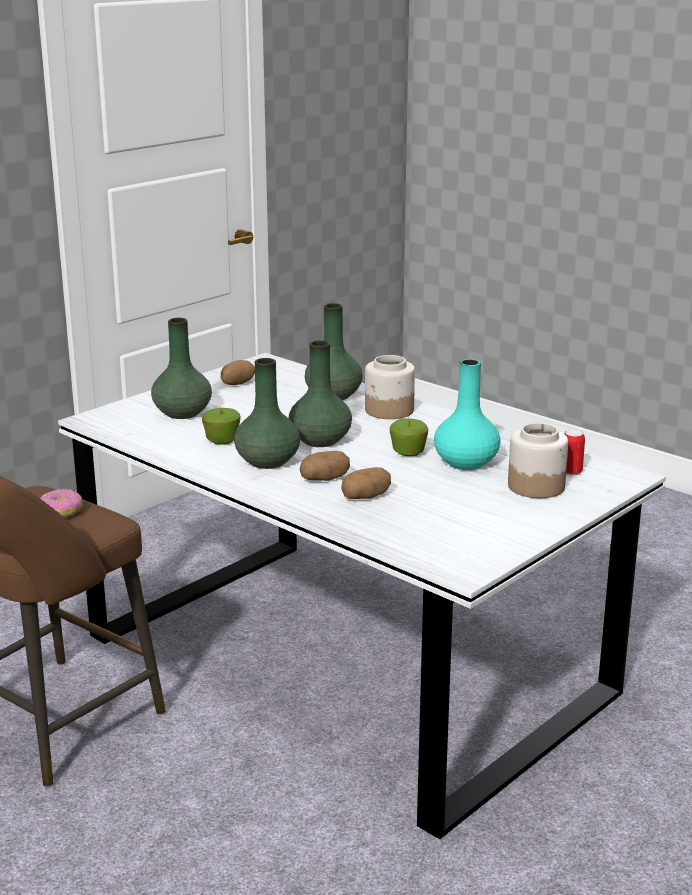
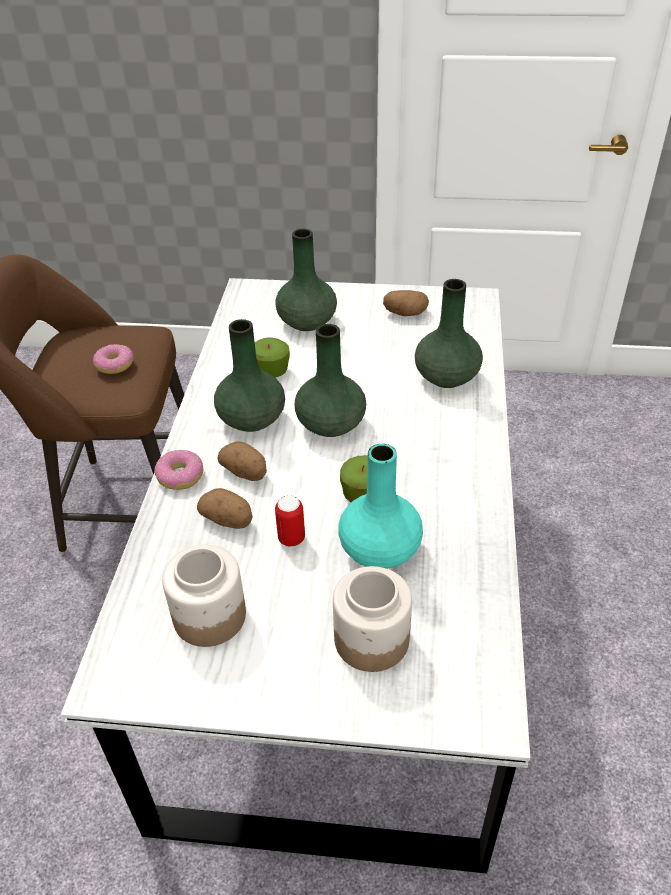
camera: 55 degrees right, 20 degrees up
(290, 500) = (180, 476): none -> donut
(389, 411) = (453, 429): jar -> jar (208, 617)
(571, 472) = (443, 652): can -> can (291, 539)

